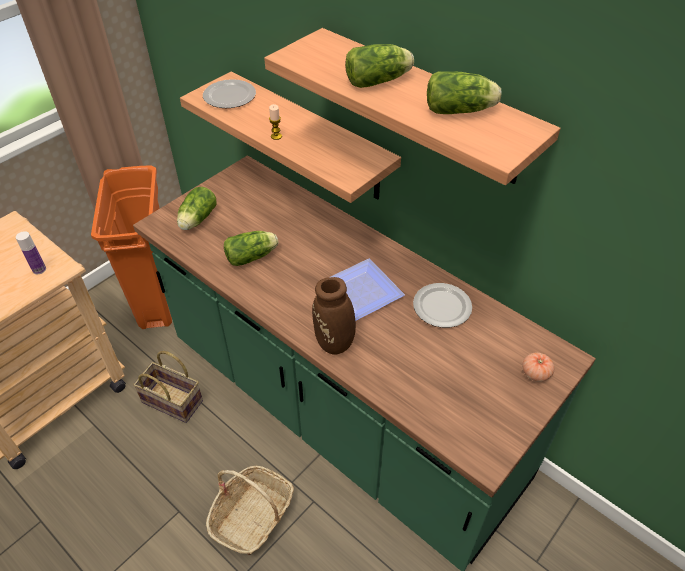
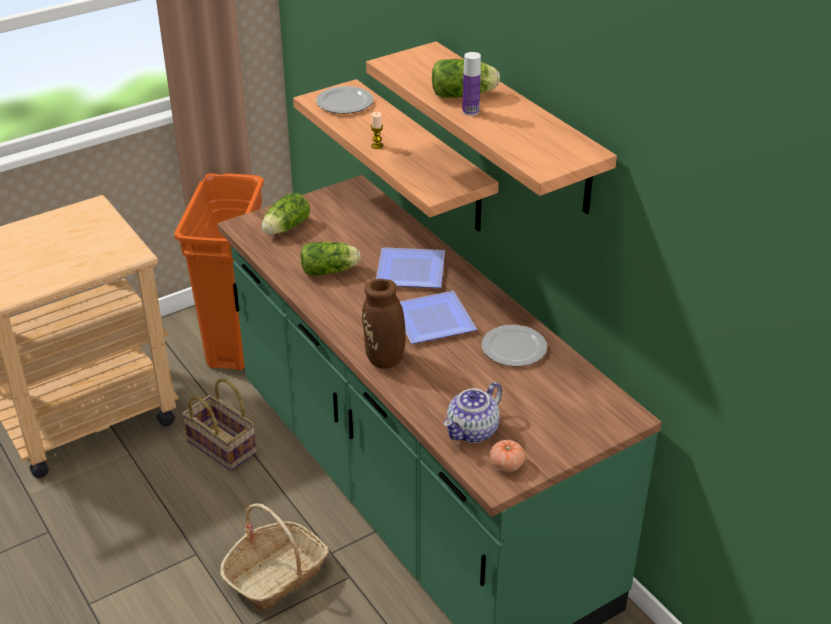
camera: 15 degrees right, 10 degrees down
(39, 269) = (113, 251): bottle -> bottle (470, 111)
(321, 243) = (408, 269): none -> plate
(442, 406) = (472, 431): none -> teapot
(461, 110) = (528, 129): lettuce -> none
(535, 373) = (586, 422): tomato -> tomato (506, 464)

